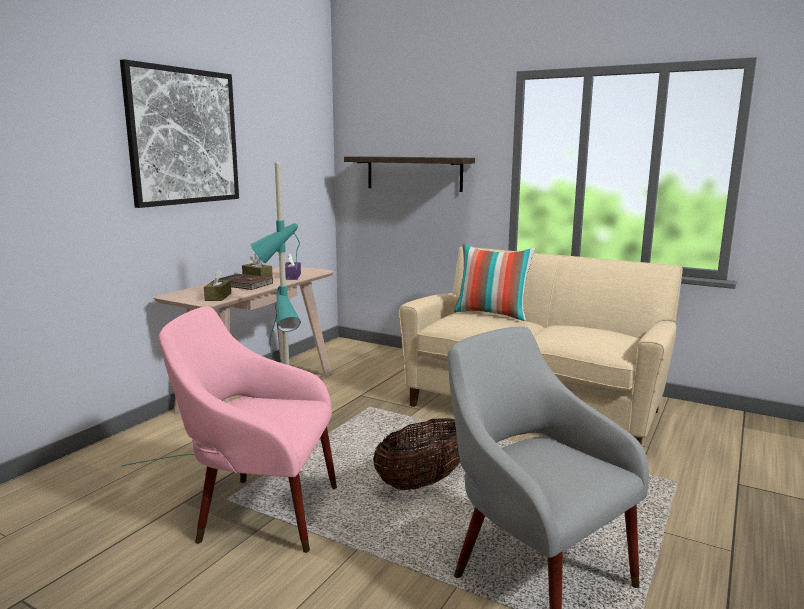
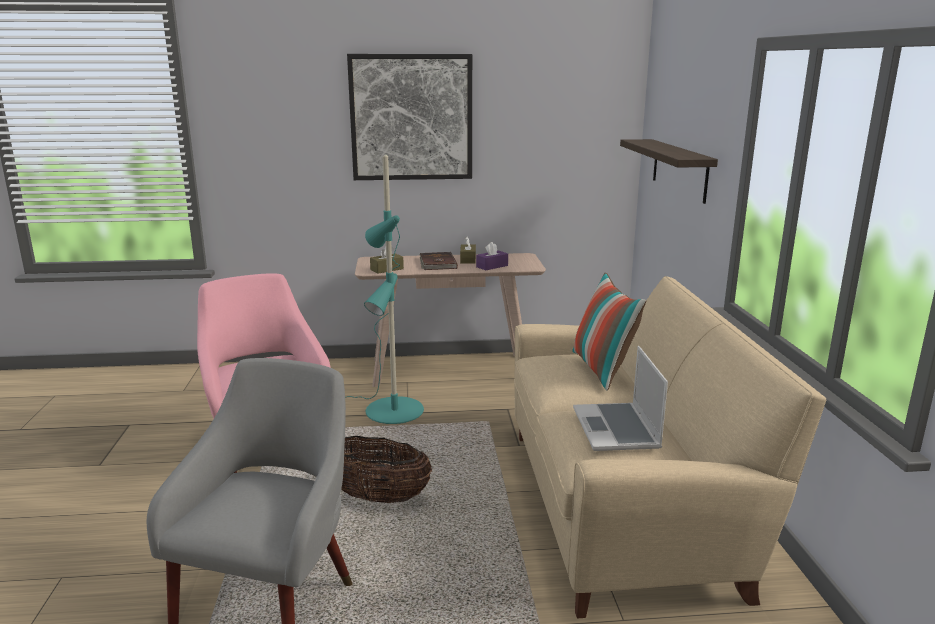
camera: 55 degrees right, 5 degrees up
(586, 331) = (617, 429): none -> laptop

